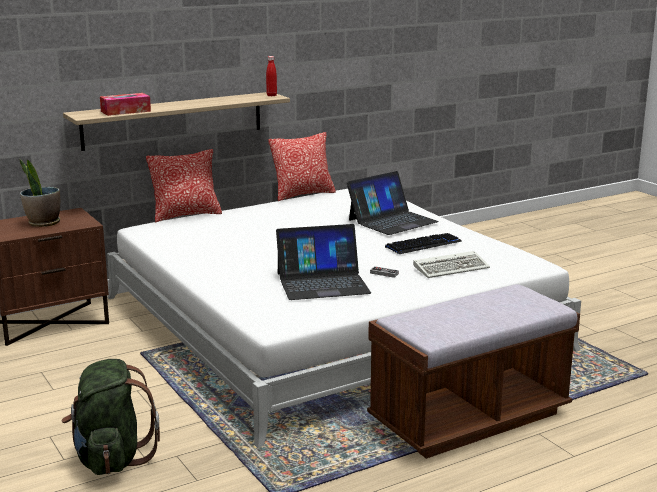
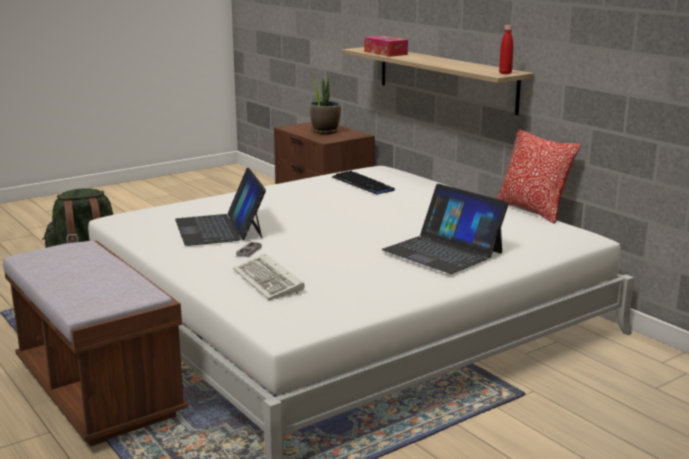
camera: 85 degrees right, 0 degrees up
(186, 215) = (427, 177): pillow -> none
(423, 245) = (353, 268): keyboard -> keyboard (362, 184)

